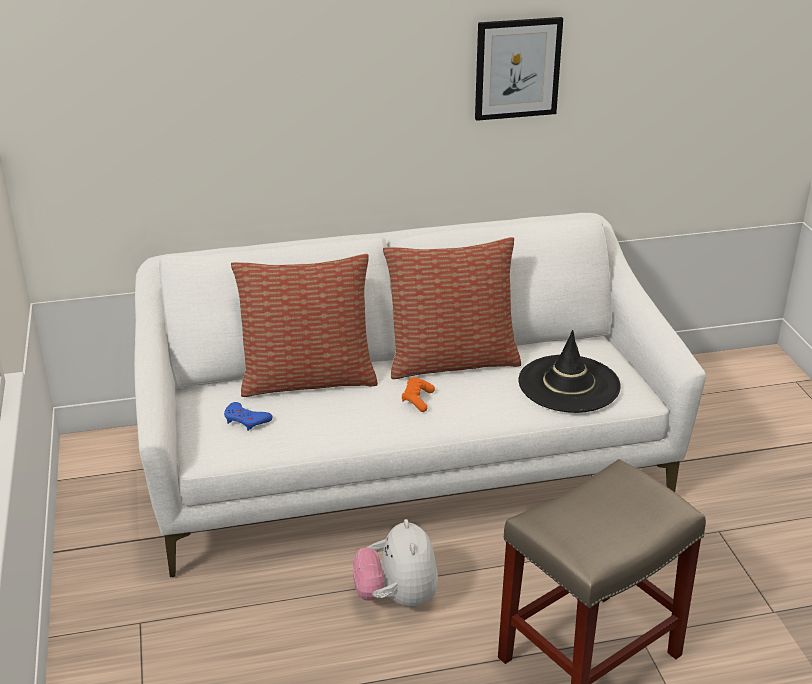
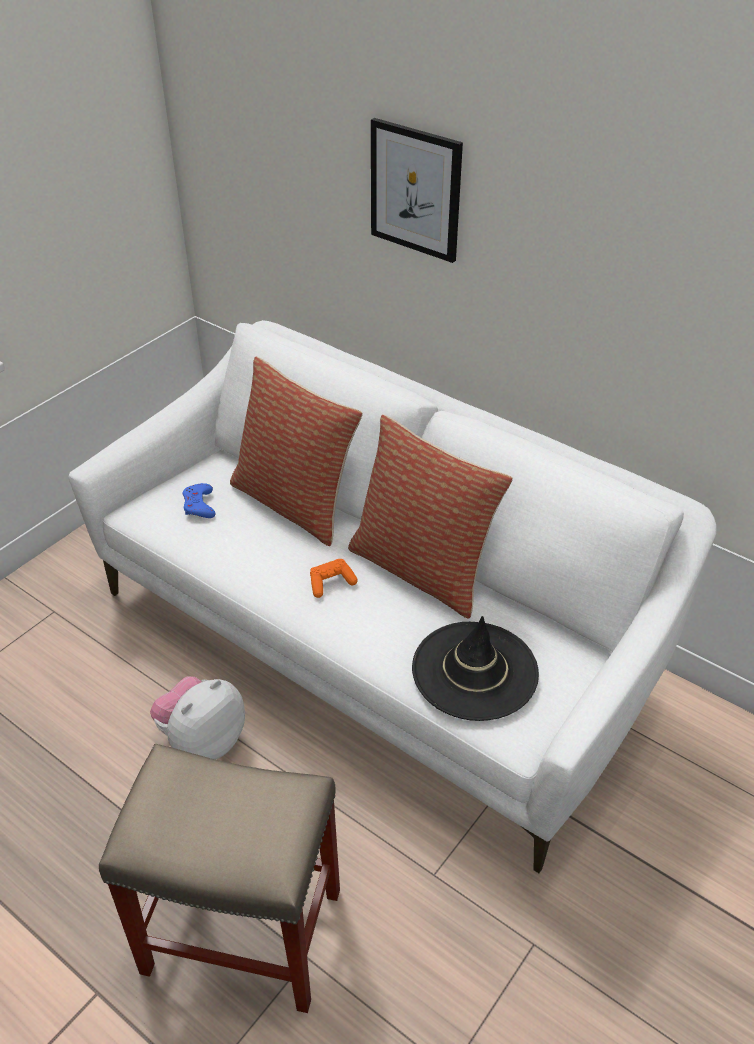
camera: 50 degrees right, 10 degrees up
(517, 68) = (645, 280): picture -> picture (415, 190)

